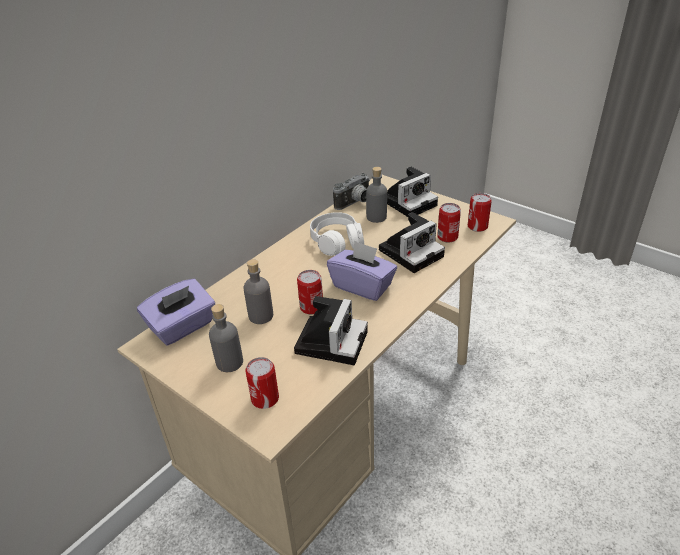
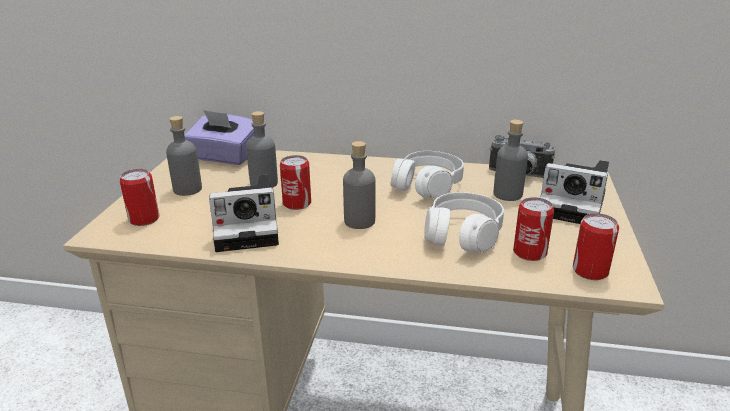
camera: 60 degrees right, 10 degrees down
(362, 286) = (359, 221): purple tissue box -> grey bottle
(412, 252) = (462, 235): camera -> white headphones

